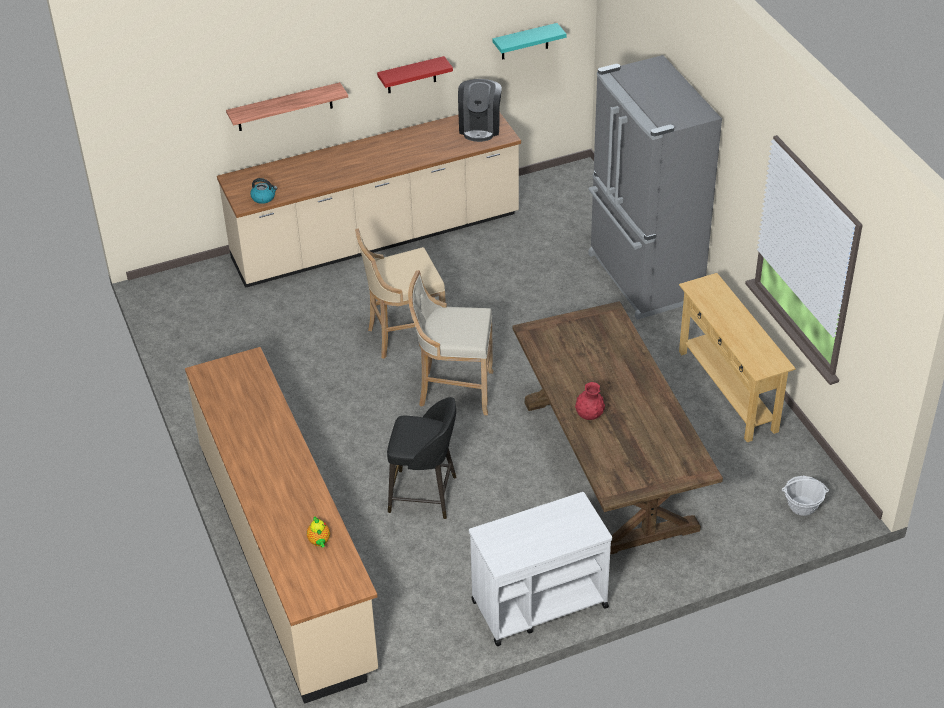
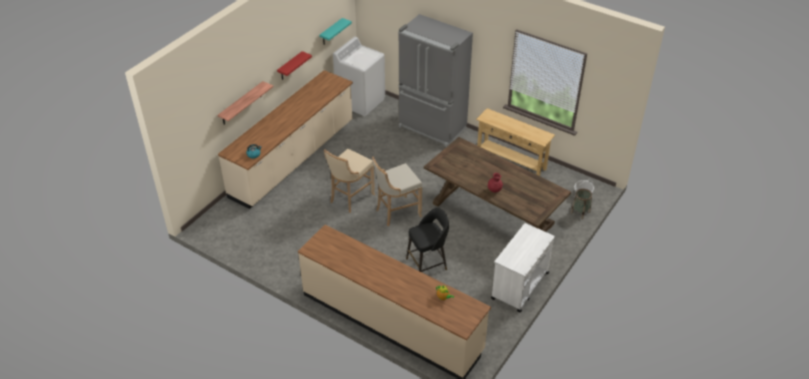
camera: 35 degrees left, 0 degrees up
(480, 127) = (327, 82): coffee machine -> none
(566, 188) = (360, 101): none -> white washing machine
(767, 534) = (580, 212): none -> basket

